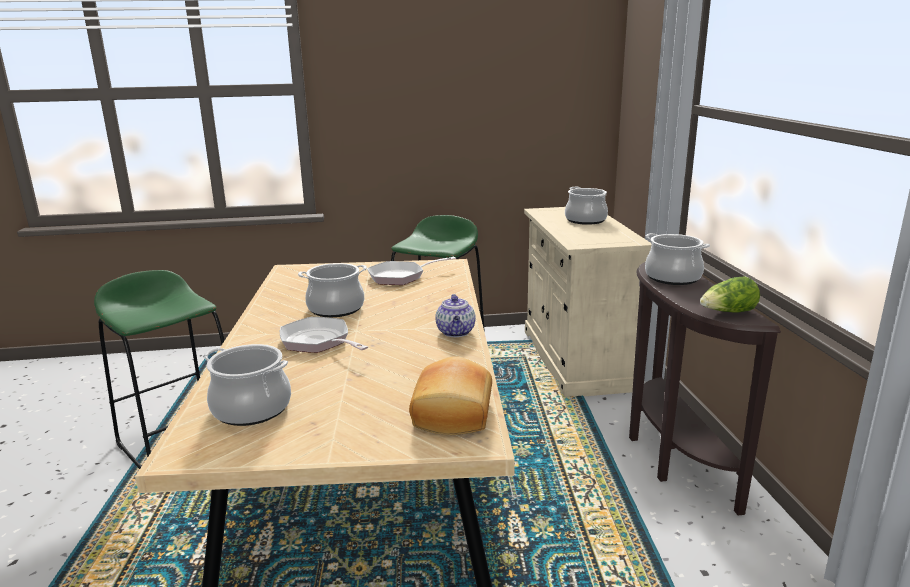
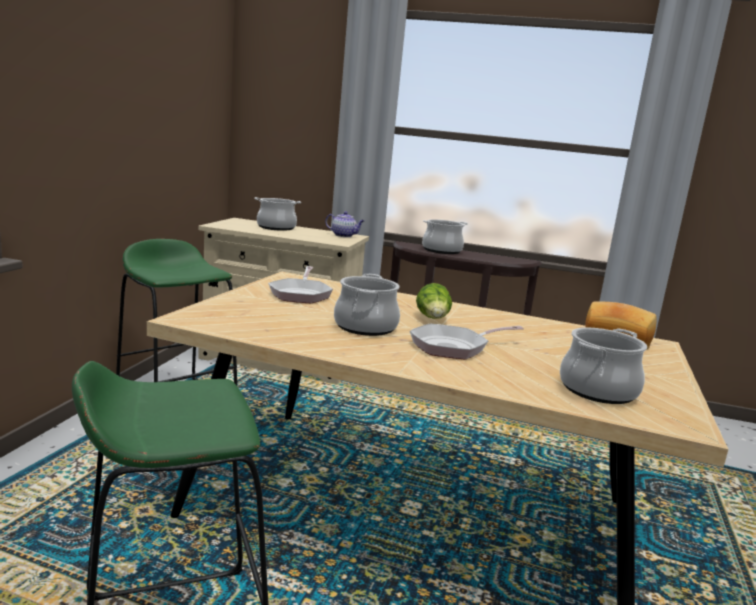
camera: 70 degrees left, 5 degrees down
(456, 332) = (469, 310): teapot -> teapot (344, 236)
(728, 312) = (514, 260): lettuce -> lettuce (433, 319)

